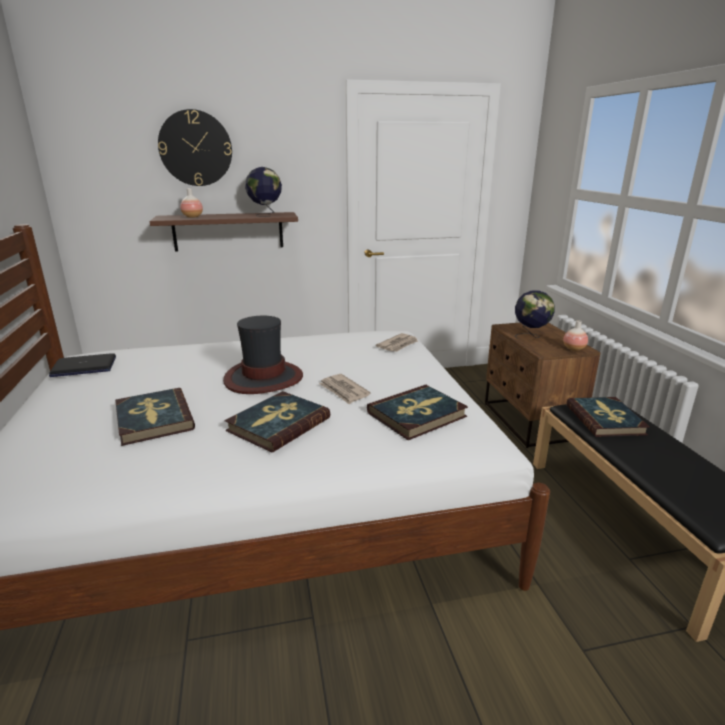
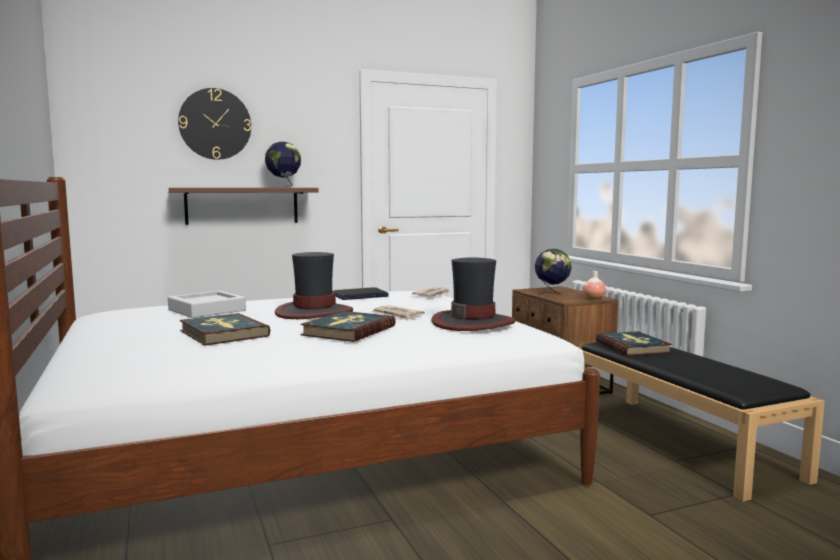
camera: 10 degrees left, 15 degrees down
(84, 367) = (117, 314): laptop -> laptop (360, 295)
(166, 365) = (207, 310): none -> grey tray
(192, 217) = (210, 187): vase -> none
(417, 415) = (473, 322): book -> hat

